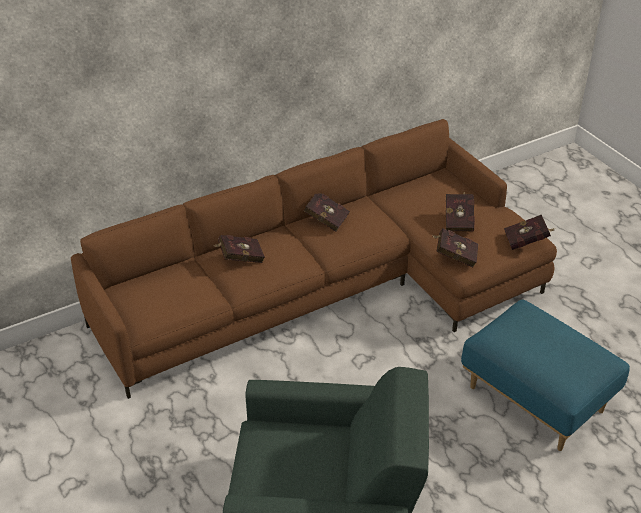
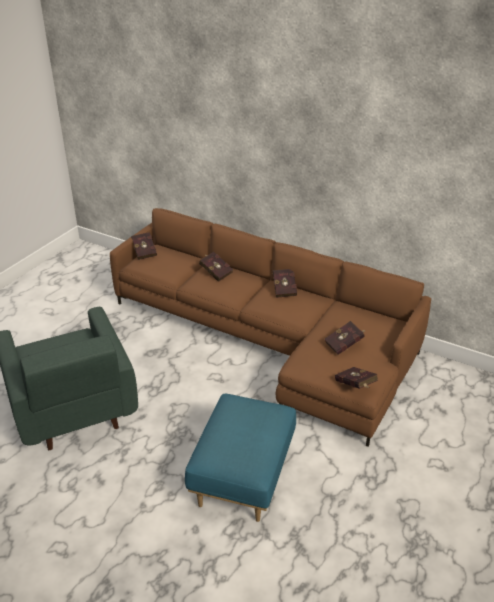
camera: 60 degrees right, 5 degrees down
(454, 256) = (302, 355): red book -> red book (144, 252)

